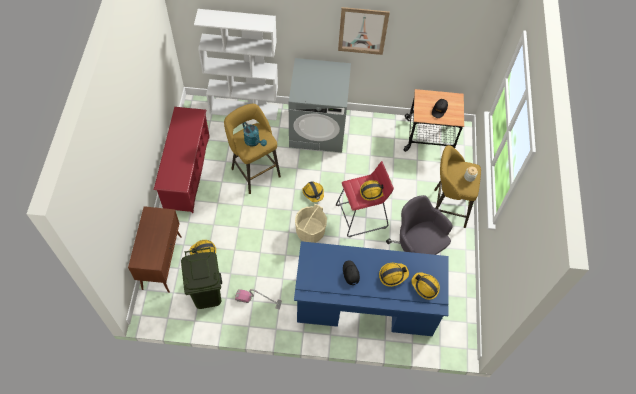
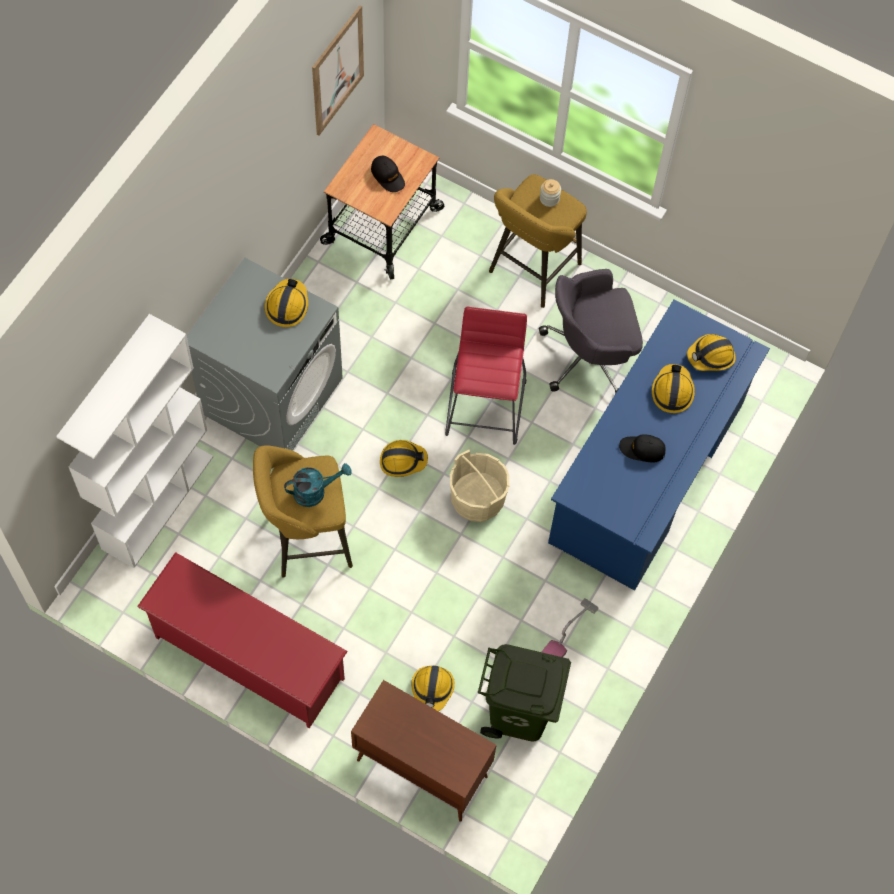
camera: 65 degrees left, 5 degrees up
(362, 31) = (243, 196): picture -> picture (337, 71)
(372, 191) = (497, 353): hard hat -> hard hat (287, 306)

